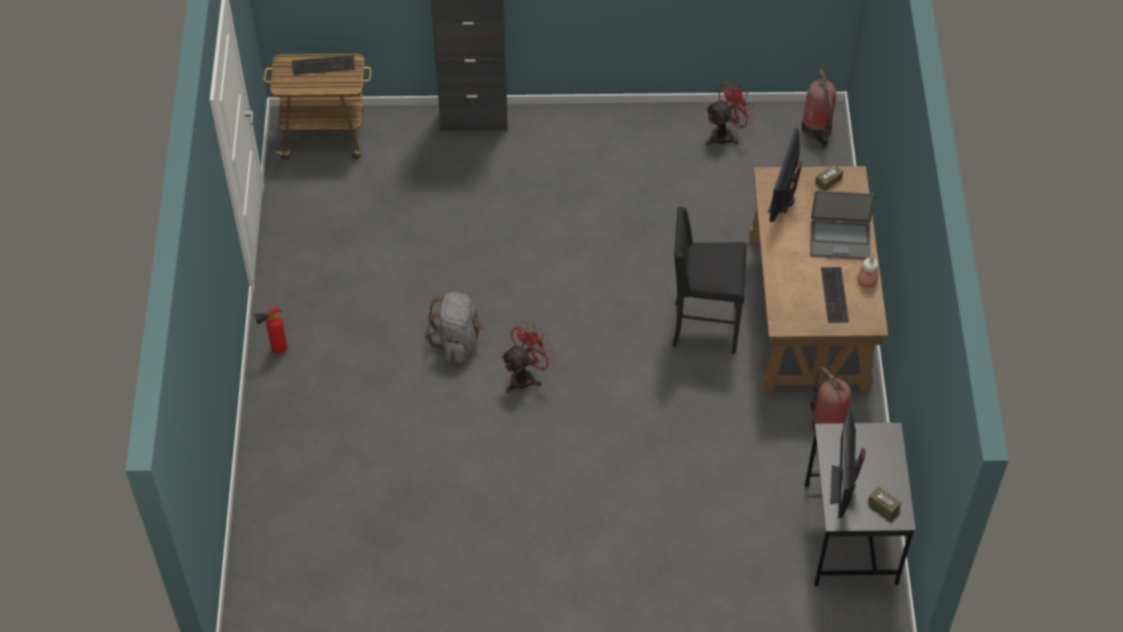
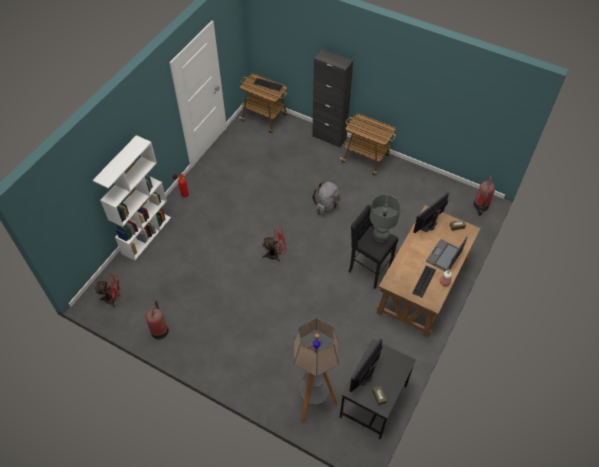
camera: 30 degrees right, 0 degrees up
(261, 455) = (146, 235): none -> white bookcase
(457, 341) = (257, 225): grey backpack -> grey backpack (327, 206)
(568, 131) = (366, 159): none -> cart
(719, 256) = (380, 237): none -> grey table lamp
(726, 134) = (436, 190): red fan -> red fan (113, 299)
(759, 585) = (313, 403): none -> floor lamp
(826, 424) = (396, 342): fire extinguisher -> fire extinguisher (159, 330)
(840, 239) = (444, 256): laptop -> laptop turned 90 degrees clockwise

